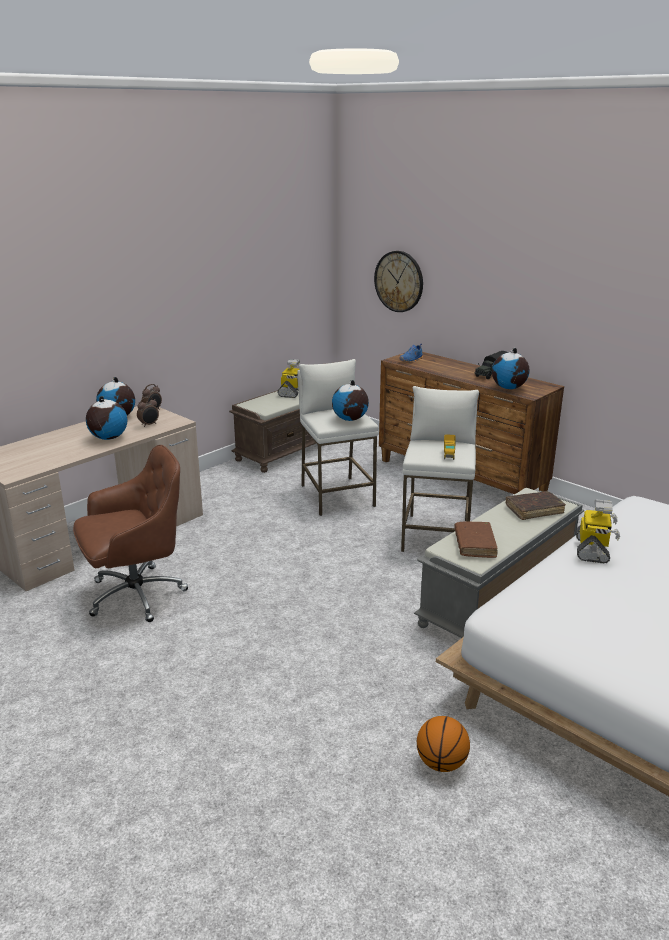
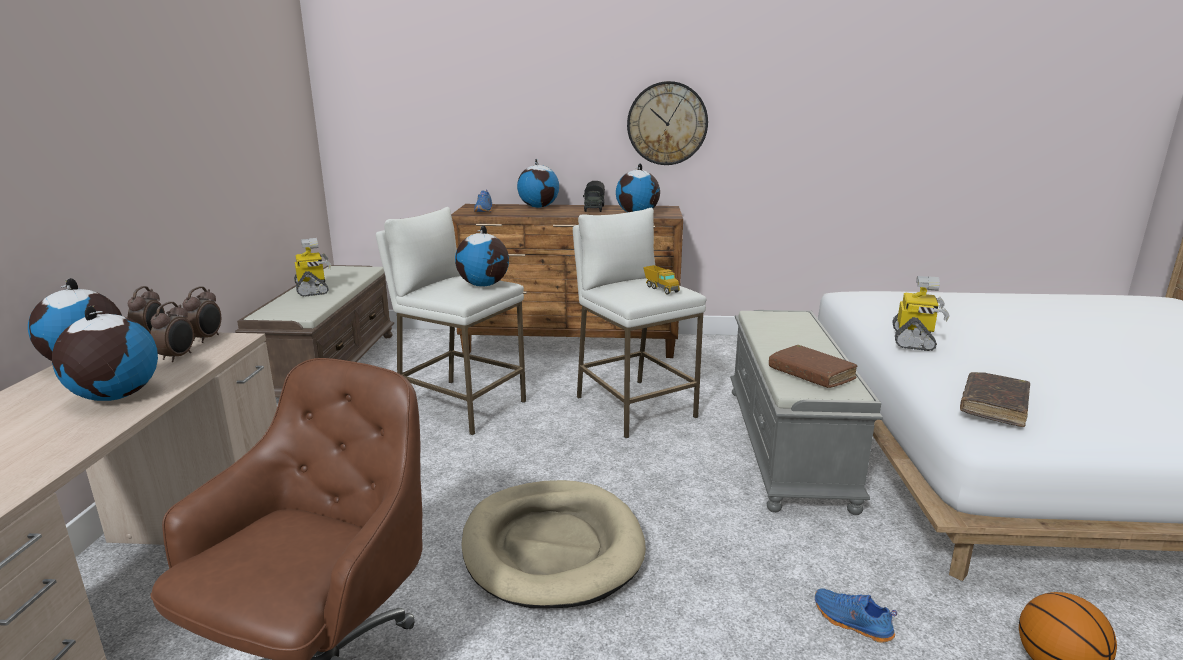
camera: 40 degrees left, 5 degrees down
(171, 417) = (207, 338): none -> alarm clock
(281, 588) = (552, 547): none -> beige dog bed
(369, 689) = (851, 622): none -> blue shoe
(399, 281) = (427, 118): wall clock -> wall clock (667, 123)
(455, 364) = (539, 207): none -> globe
(534, 510) = (788, 326): brown book -> brown book (993, 406)
(592, 550) = (914, 340): toy robot -> toy robot turned 45 degrees clockwise

